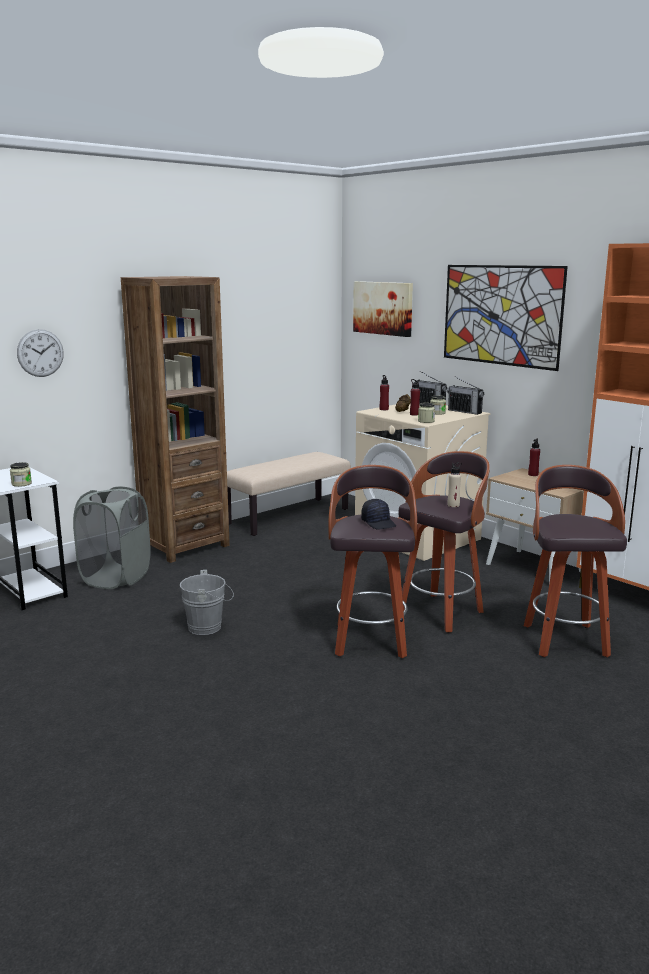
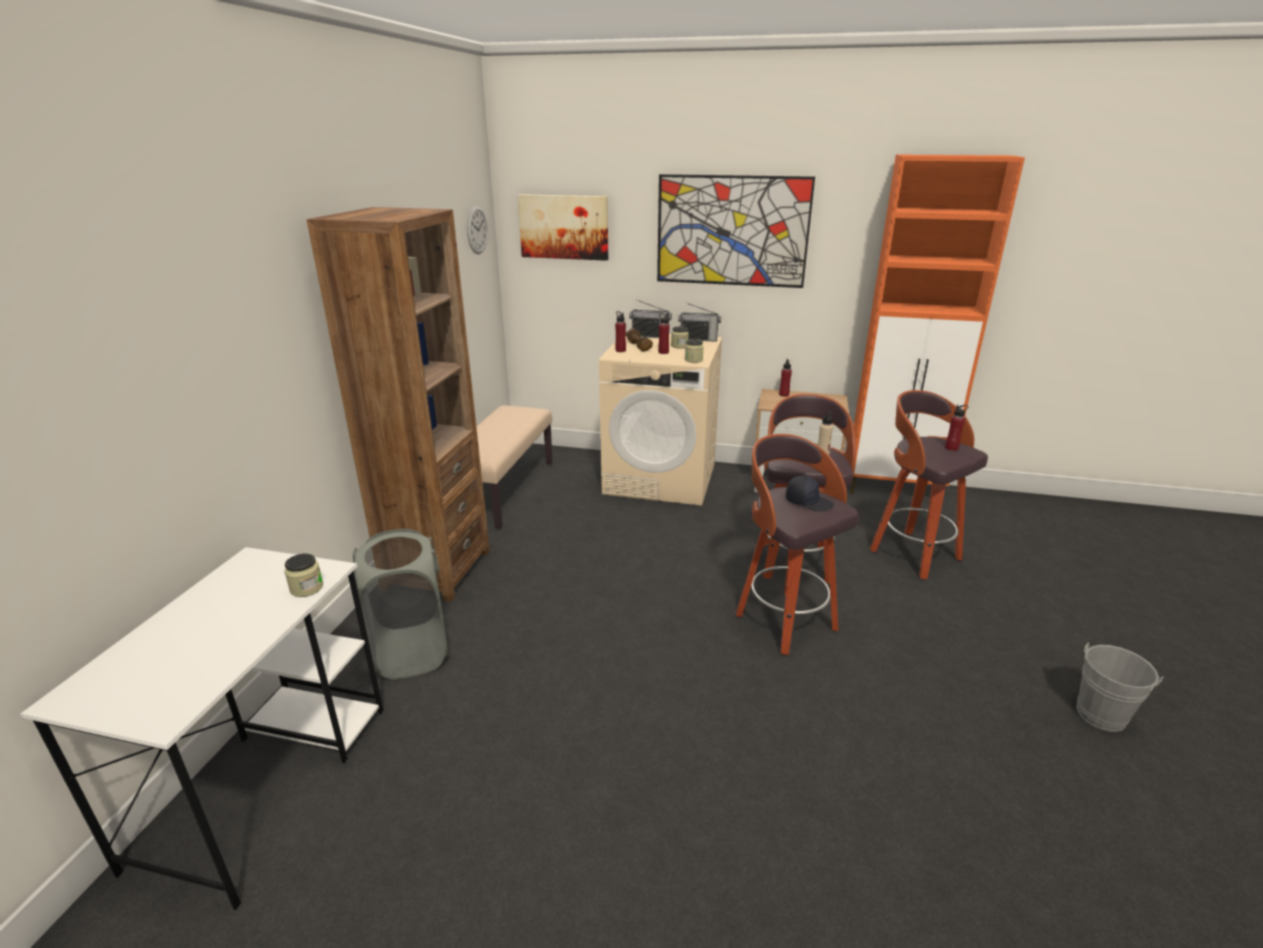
camera: 35 degrees left, 10 degrees up
(40, 353) = (225, 364): wall clock -> wall clock (477, 230)
(208, 627) = (617, 677): grey bucket -> grey bucket (1102, 712)
(588, 525) = (951, 448): none -> red bottle

